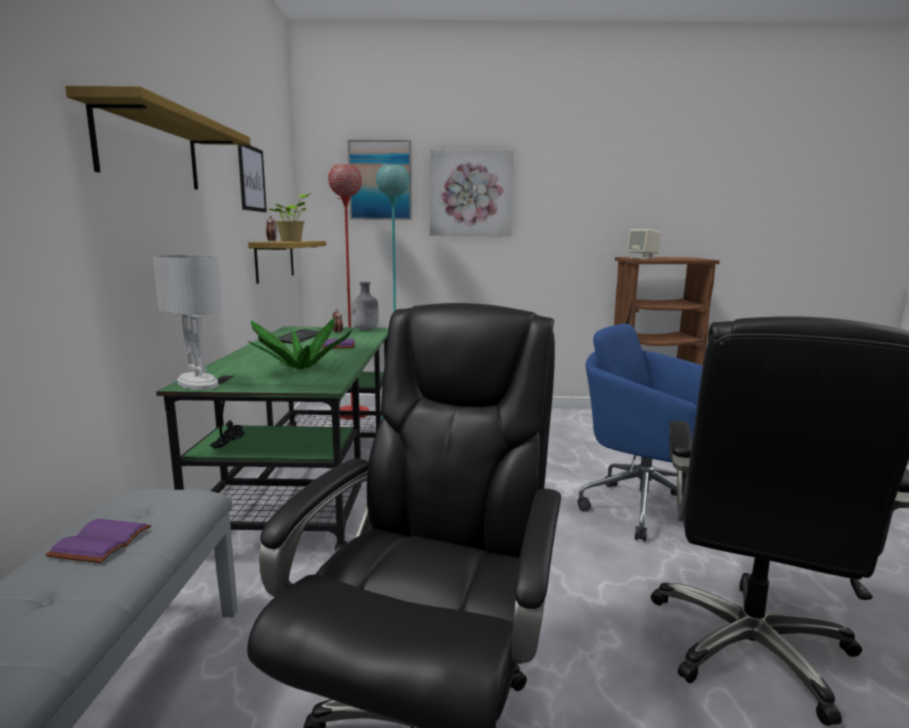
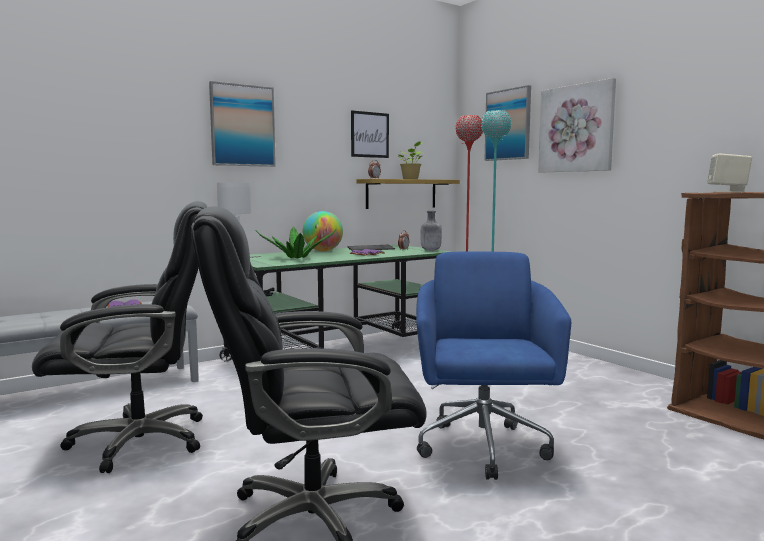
camera: 55 degrees right, 5 degrees down
(150, 149) = (242, 126): shelf -> picture
(263, 351) = (323, 251): none -> globe

